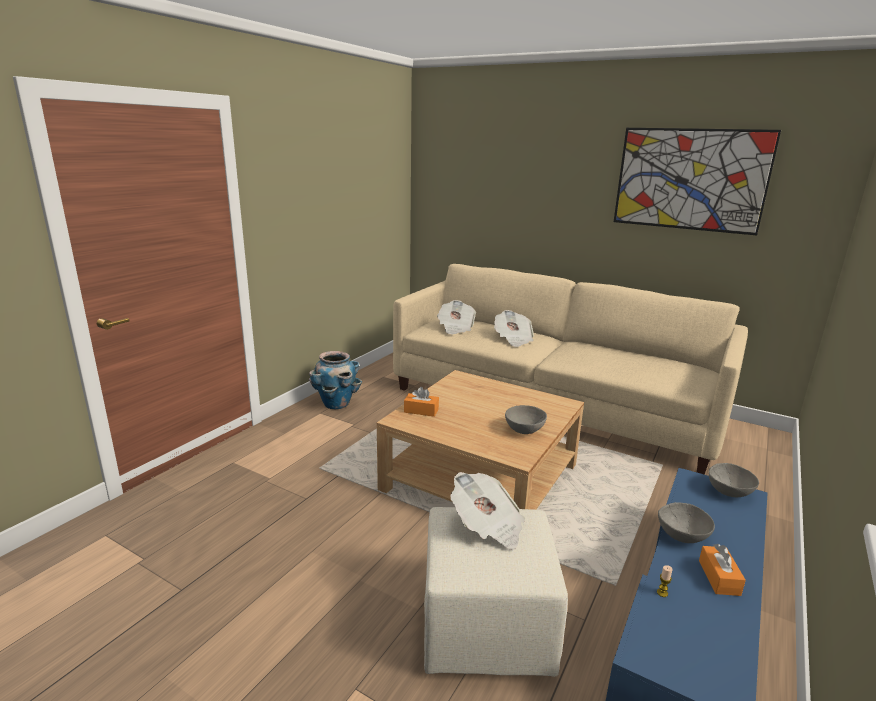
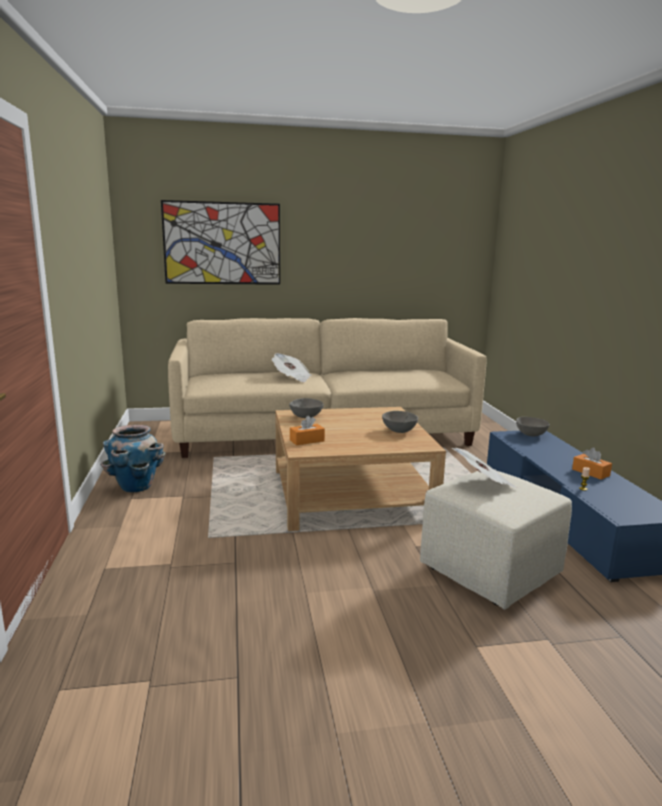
camera: 40 degrees left, 5 degrees down
(455, 328) = (230, 379): newspaper -> none
(681, 536) = (547, 462): grey bowl -> grey bowl (306, 417)
(690, 179) = (391, 227): picture -> picture (222, 243)

